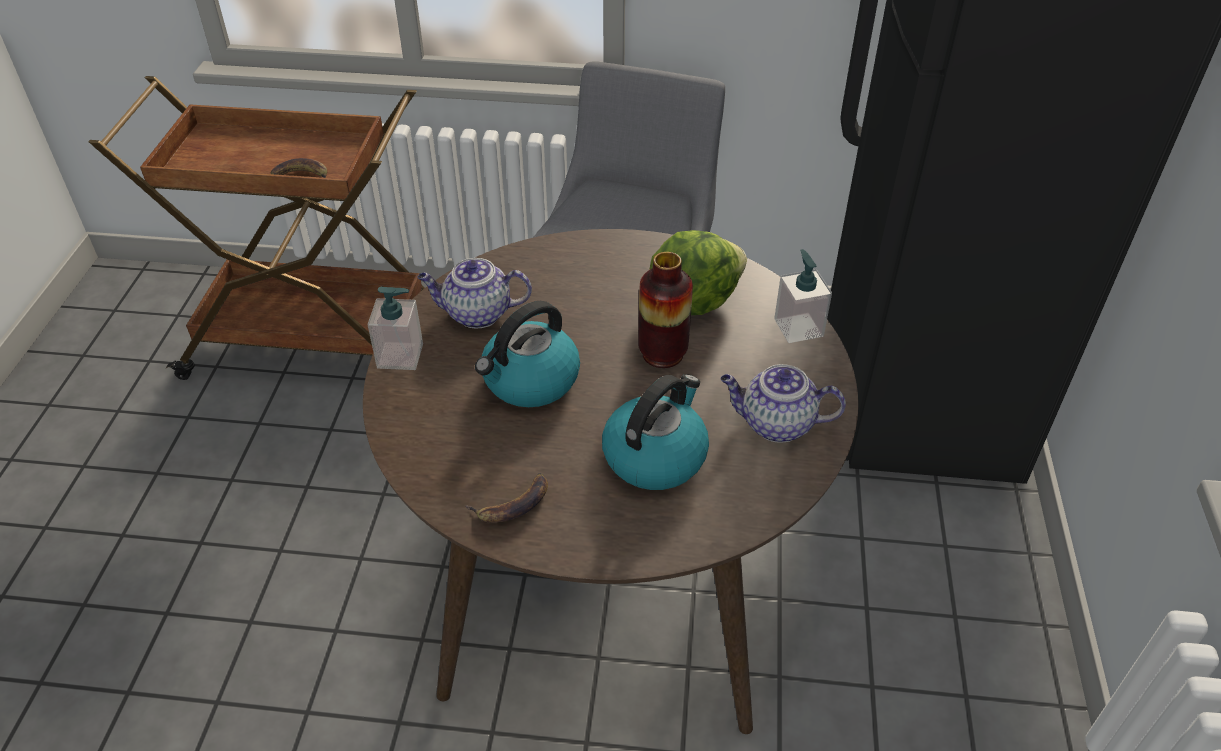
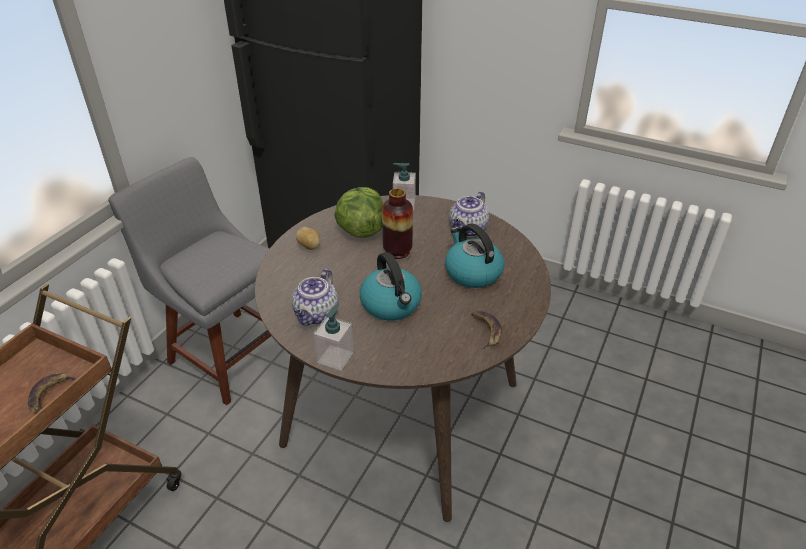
camera: 70 degrees left, 5 degrees down
(622, 262) = (309, 247): none -> potato

